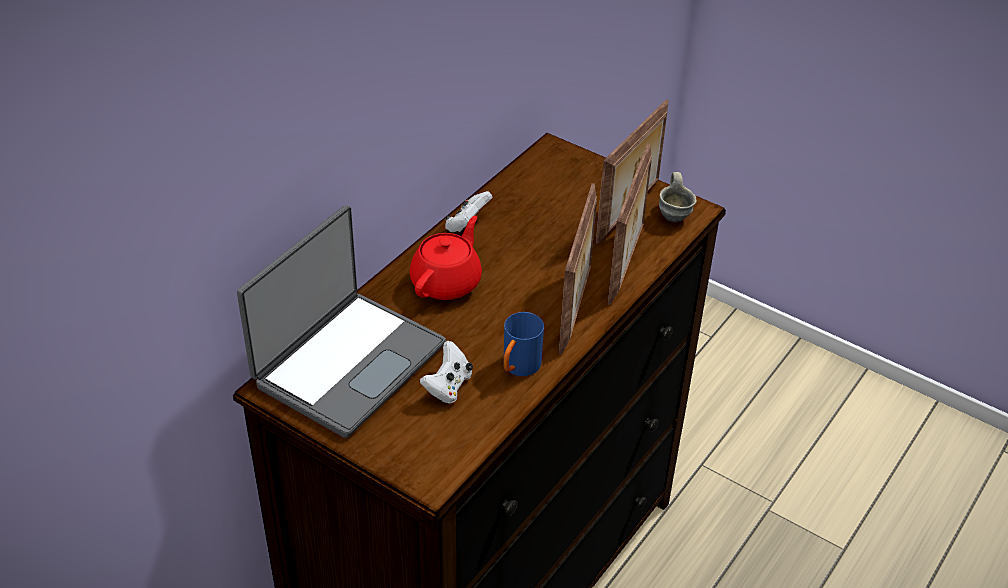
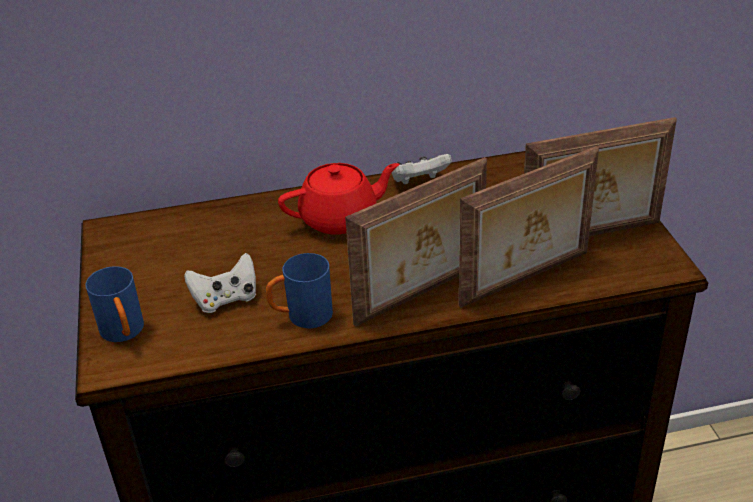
camera: 45 degrees right, 5 degrees down
(347, 363) = (180, 241): laptop -> none
(409, 453) = (124, 334): none -> blue mug
(676, 215) = (637, 261): grey mug -> none

